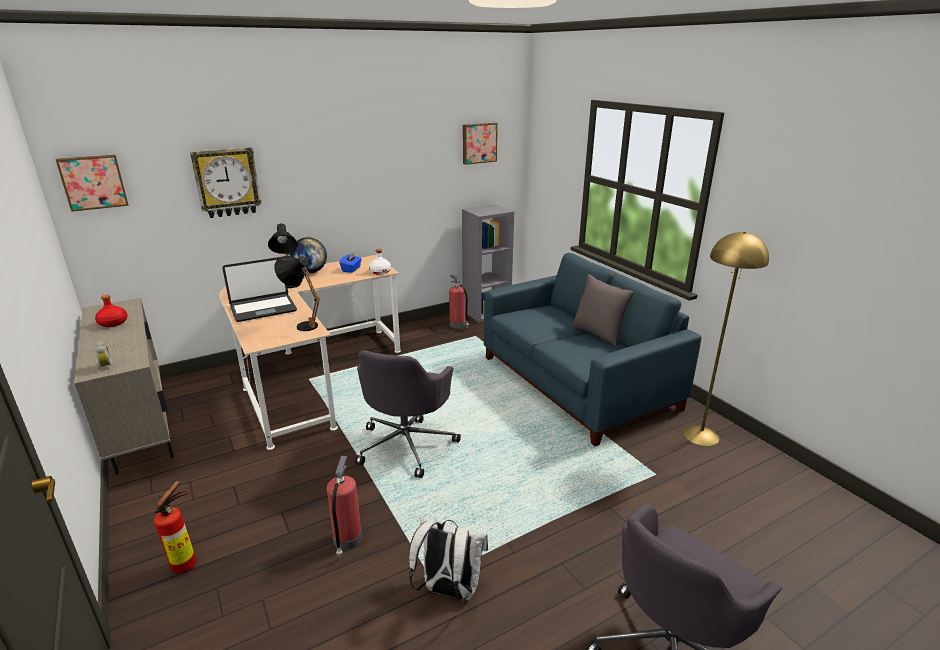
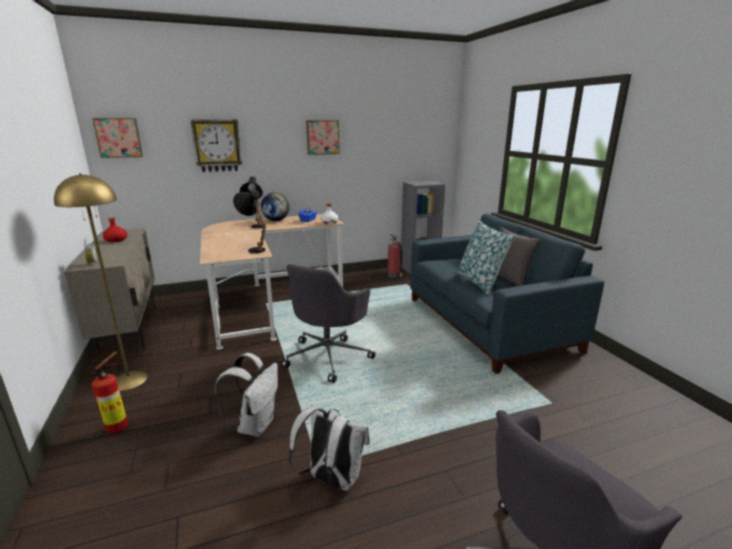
camera: 10 degrees right, 5 degrees down
(263, 309) = (229, 239): laptop -> none
(347, 539) = (255, 424): fire extinguisher -> white backpack
(479, 143) = (419, 129): picture -> picture (322, 137)
(570, 342) = (480, 282): none -> pillow
(701, 435) = (601, 374): yellow floor lamp -> yellow floor lamp (129, 380)

